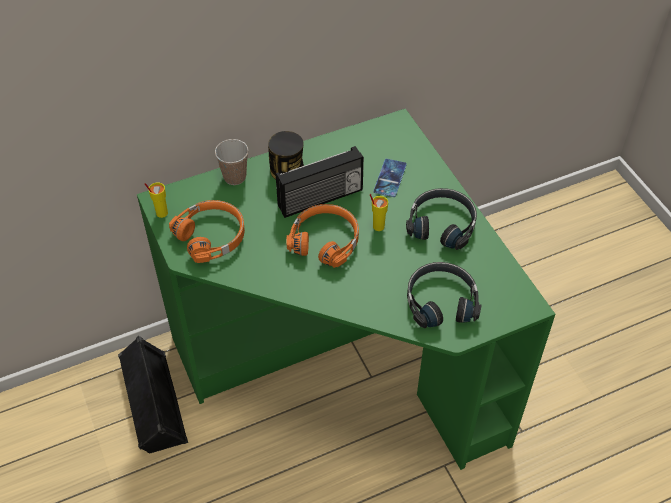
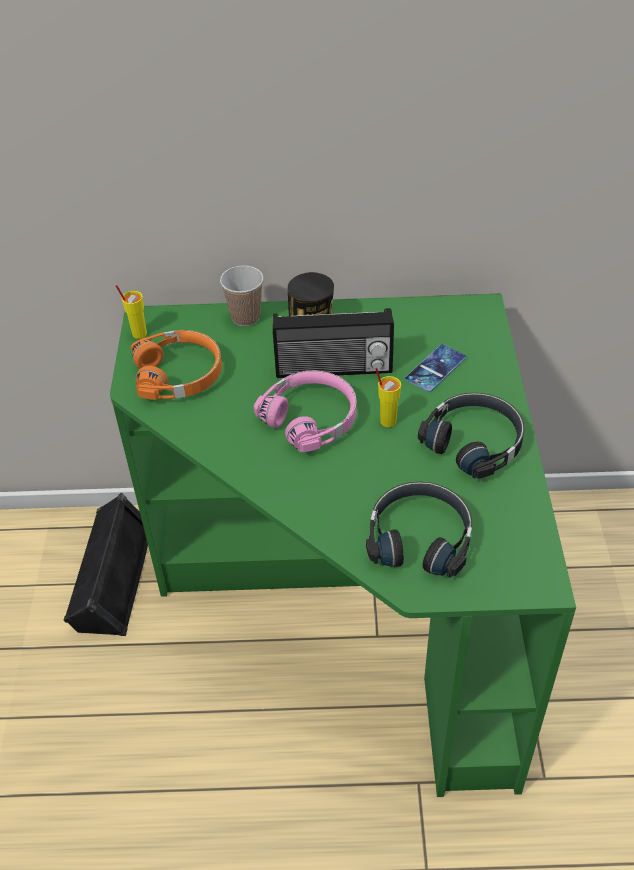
camera: 25 degrees right, 5 degrees down
(325, 240) = (311, 418): orange headphones -> pink headphones

